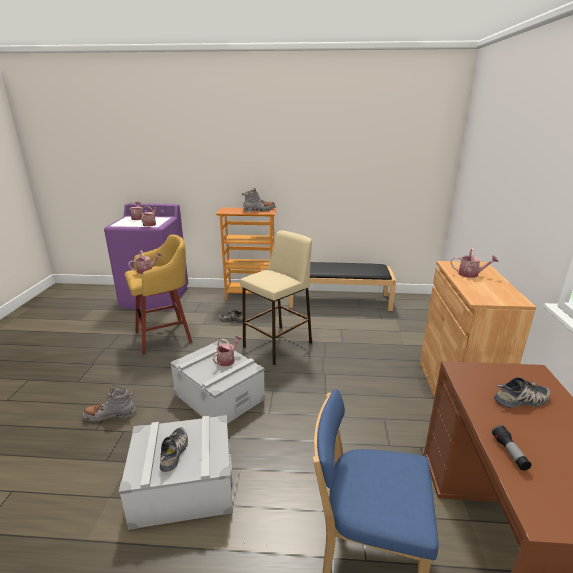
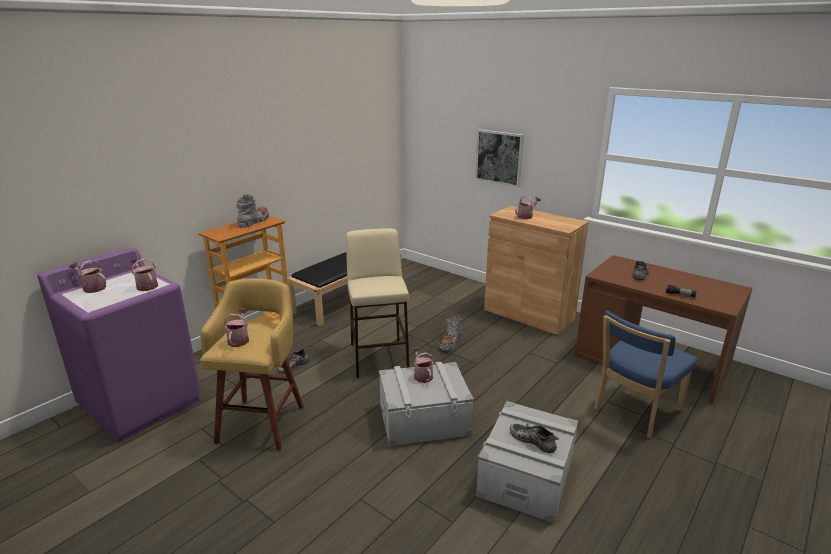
camera: 55 degrees left, 0 degrees up
(110, 415) = (378, 503): grey boot -> grey boot (450, 342)
(504, 204) = (499, 157): none -> picture

